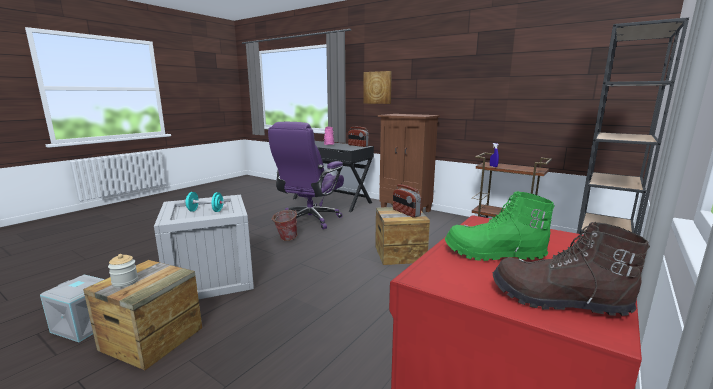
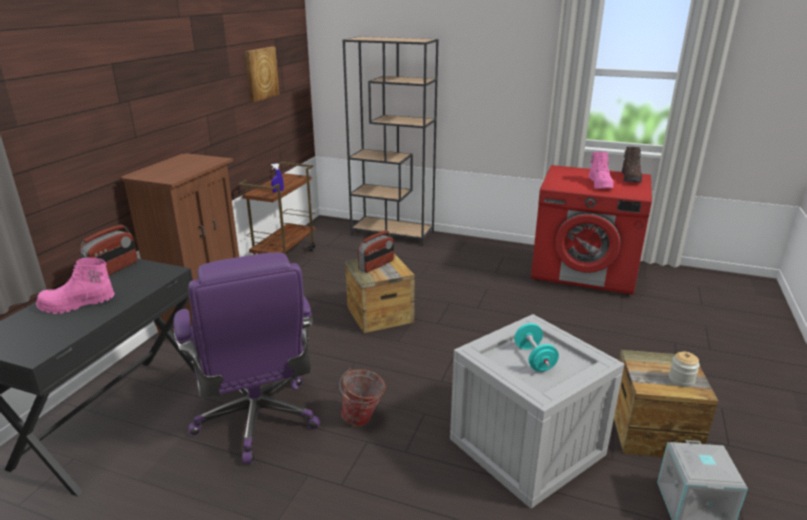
camera: 105 degrees left, 10 degrees up
(310, 219) = (257, 417): purple office chair -> purple office chair turned 60 degrees clockwise
(377, 87) = (62, 136): picture -> picture (261, 73)
(493, 254) = (600, 184): green boot -> pink boot

